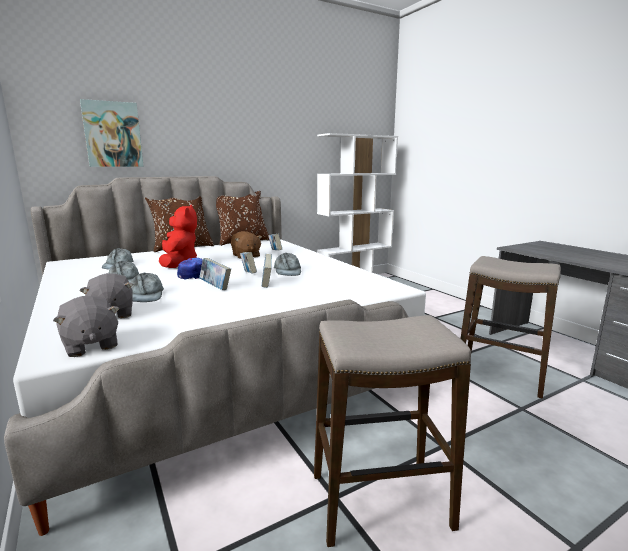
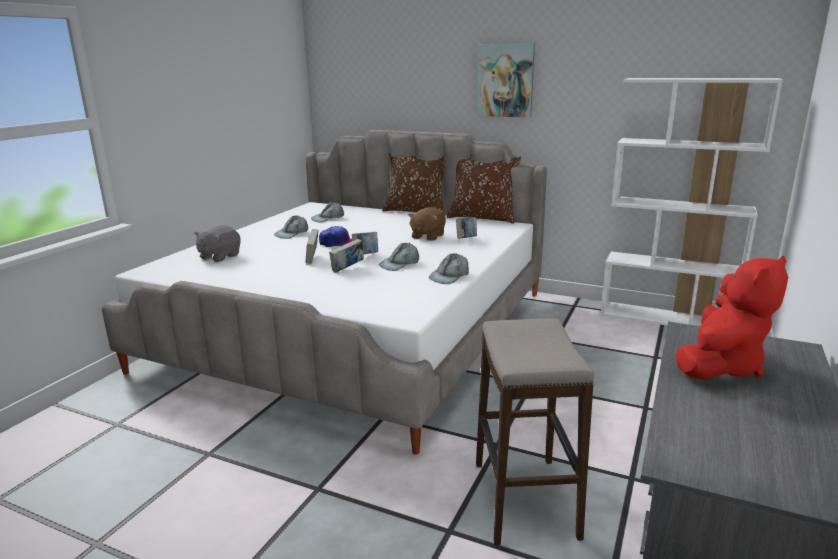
camera: 55 degrees right, 5 degrees up
(90, 345) = (164, 272): grey plush toy -> none
(113, 134) = (378, 86): picture -> picture (505, 80)
(146, 295) = (267, 249): grey cap -> grey cap (450, 276)
(179, 263) = (362, 228): red plush toy -> red plush toy (720, 366)
(380, 502) = (216, 476): stool -> none

